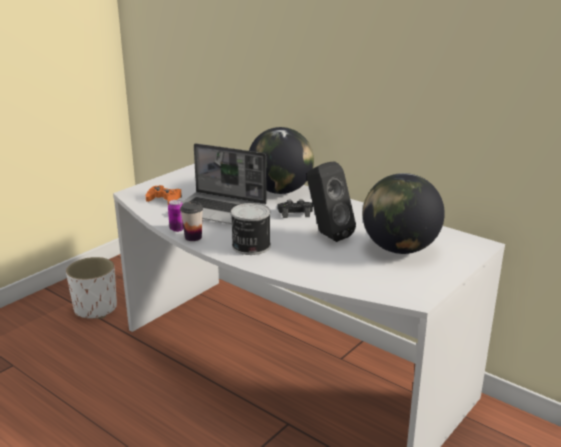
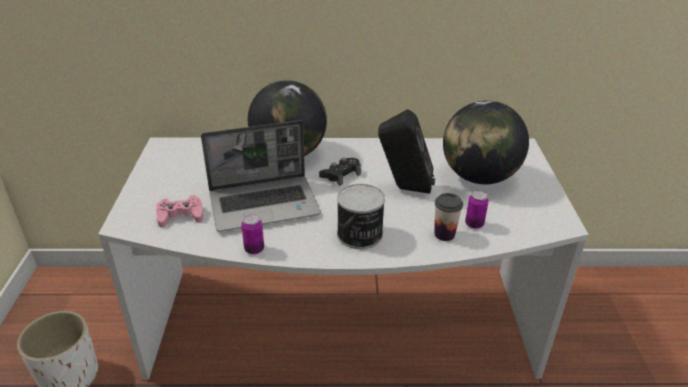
camera: 40 degrees left, 10 degrees up
(164, 200) = (180, 216): orange game controller -> pink game controller
(193, 237) = (287, 252): cup -> cup (444, 234)
(341, 271) = (474, 224): none -> can

